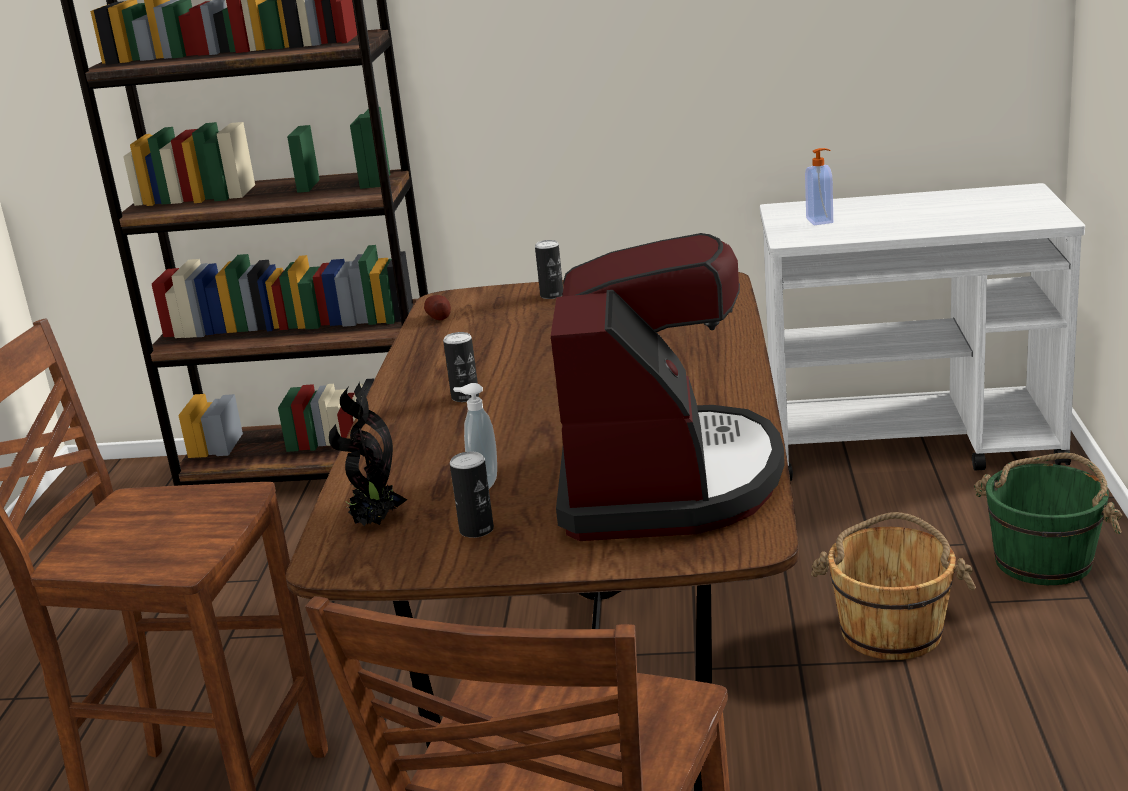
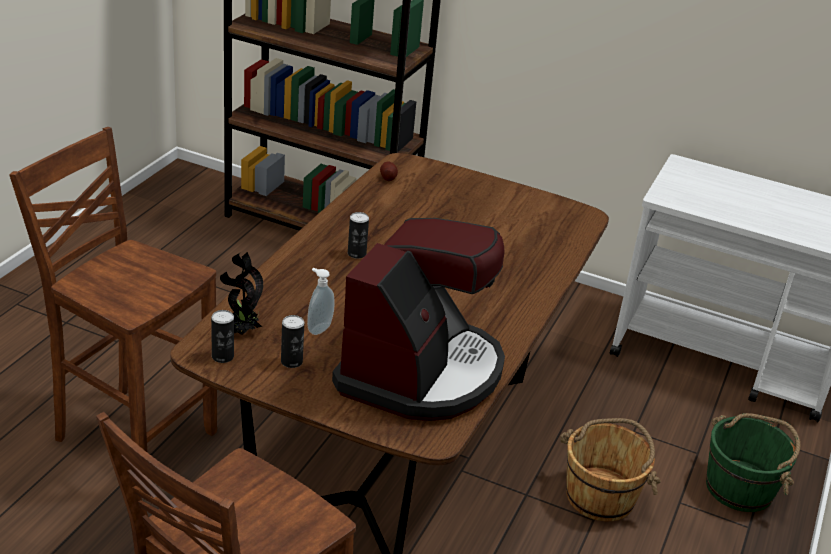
camera: 15 degrees right, 10 degrees up
(552, 295) = (470, 186): can -> can (222, 356)
(820, 220) = (698, 187): soap dispenser -> none

